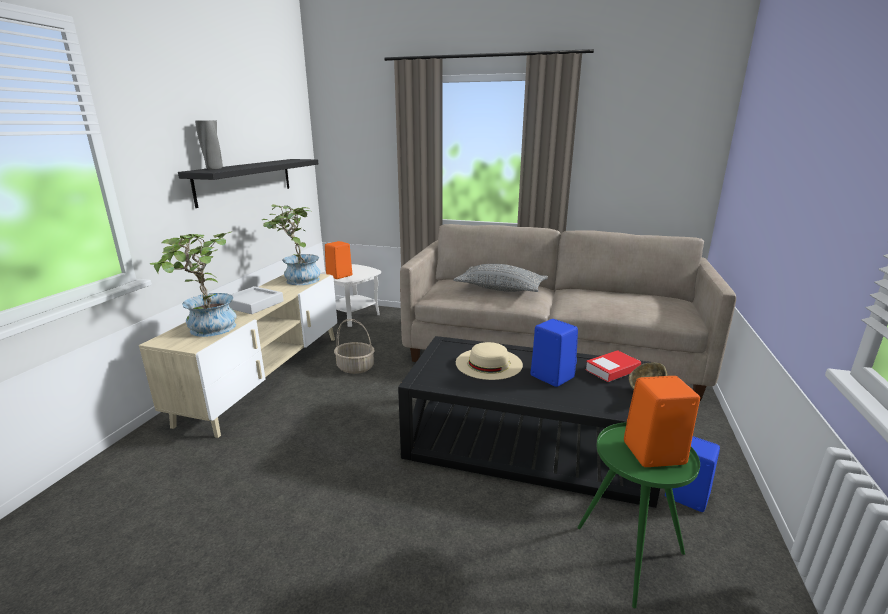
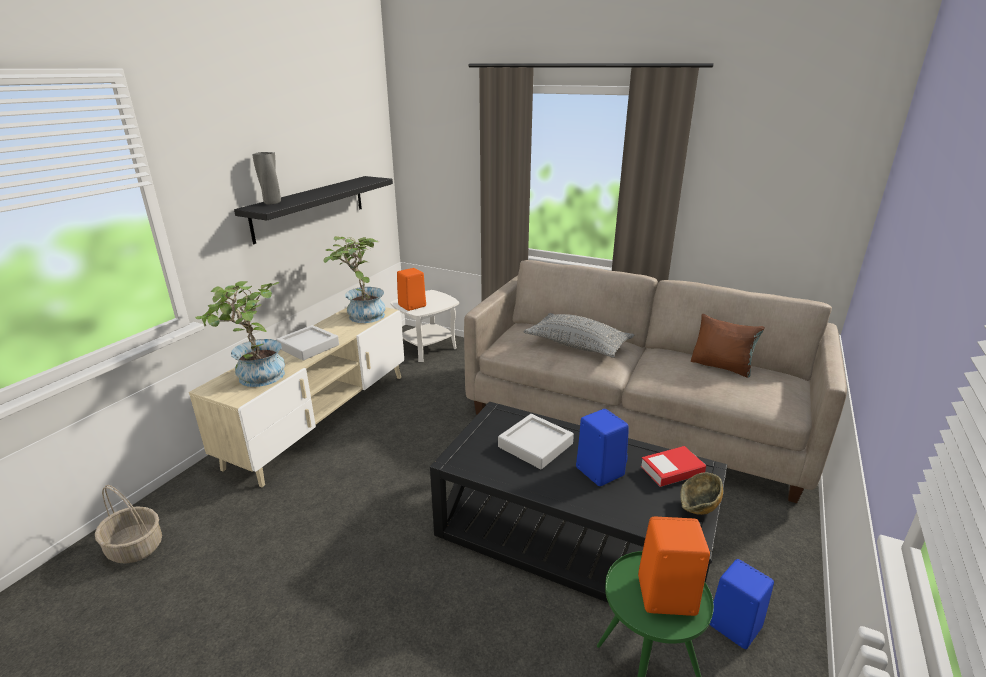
camera: 10 degrees right, 5 degrees up
(356, 367) = (414, 416): basket -> basket (136, 547)
(488, 363) = (535, 445): beige hat -> grey tray
(623, 295) = (721, 366): none -> brown pillow

